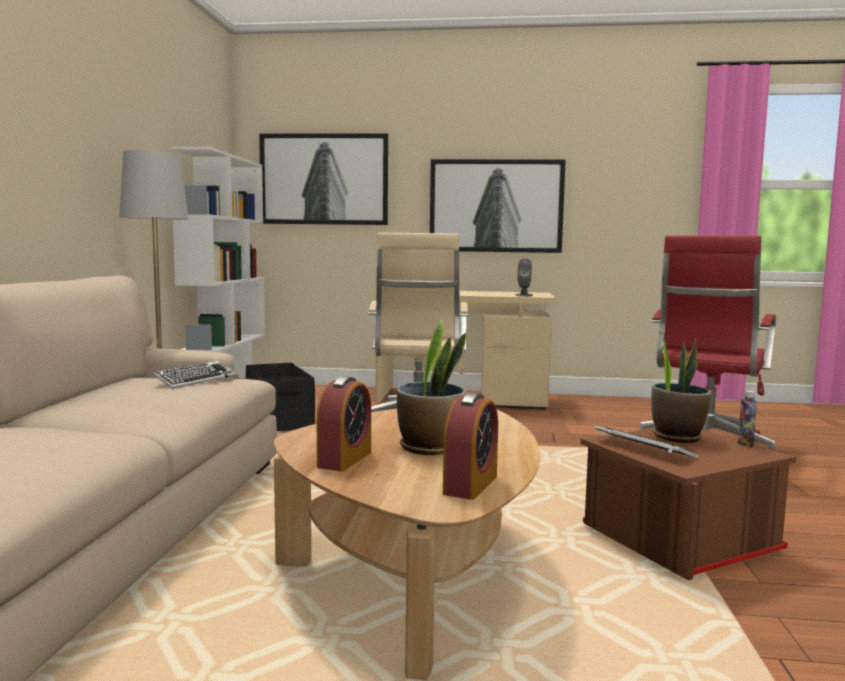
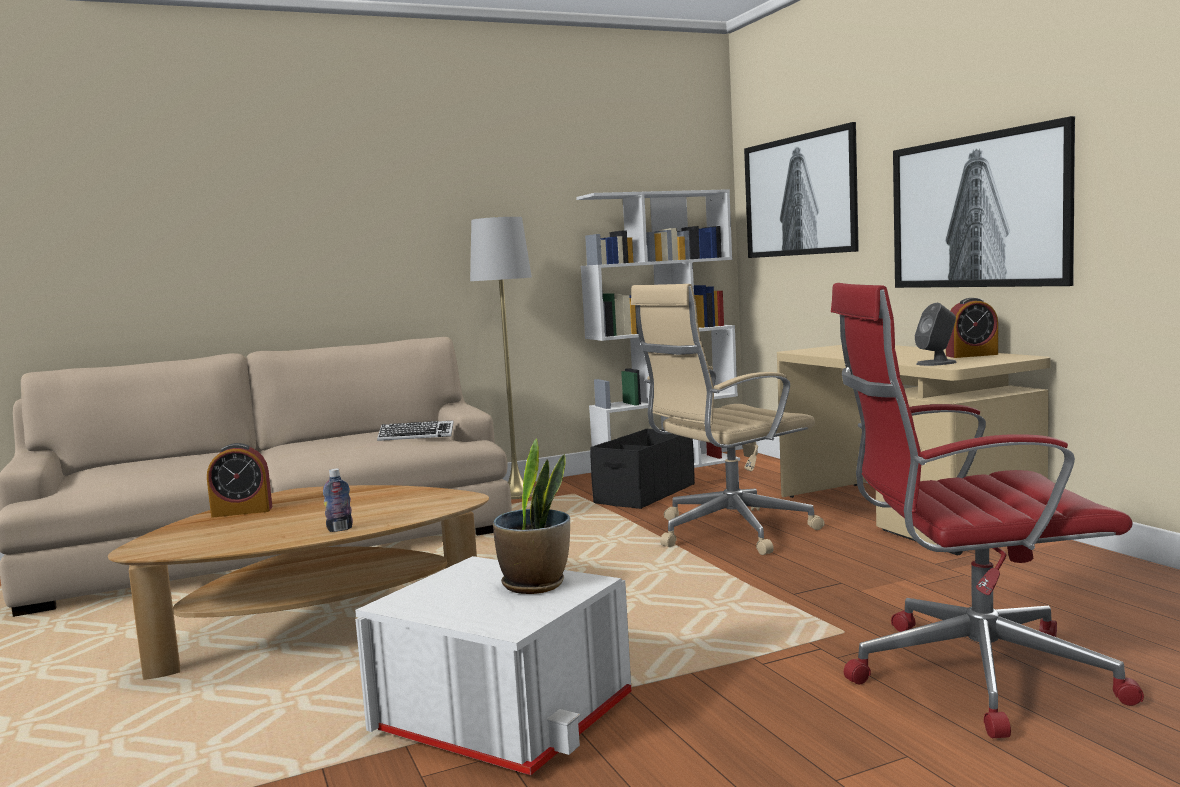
camera: 60 degrees right, 0 degrees up
(429, 448) = (295, 519): potted plant -> none
(470, 485) = (195, 545): alarm clock -> alarm clock (971, 355)
(643, 449) = (456, 580): keyboard -> none
(676, 541) = (504, 716): brown storage box -> white storage box
(745, 444) = (547, 614): bottle -> bottle (340, 529)

